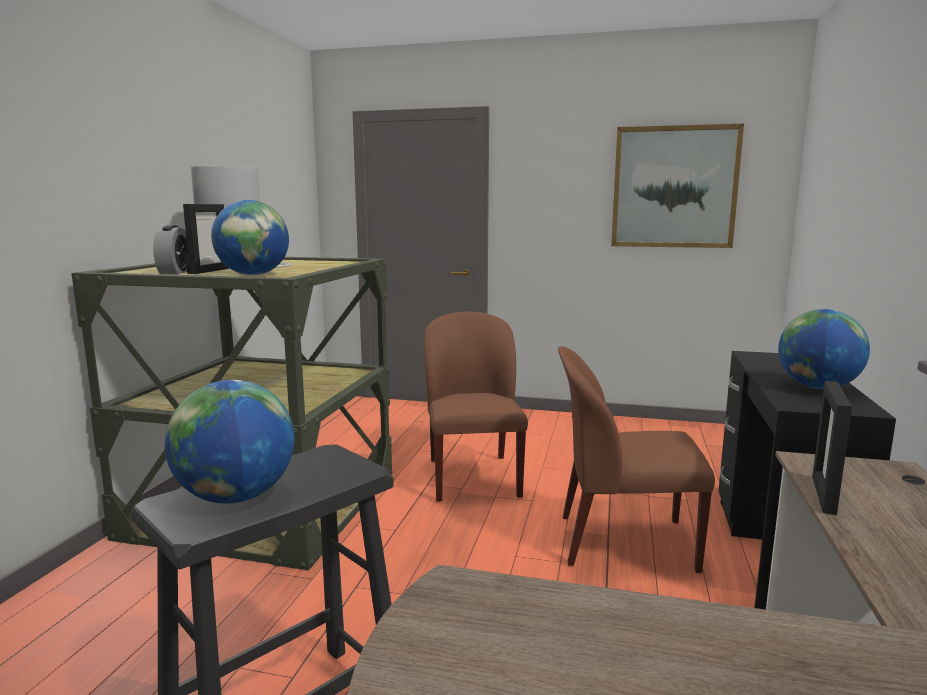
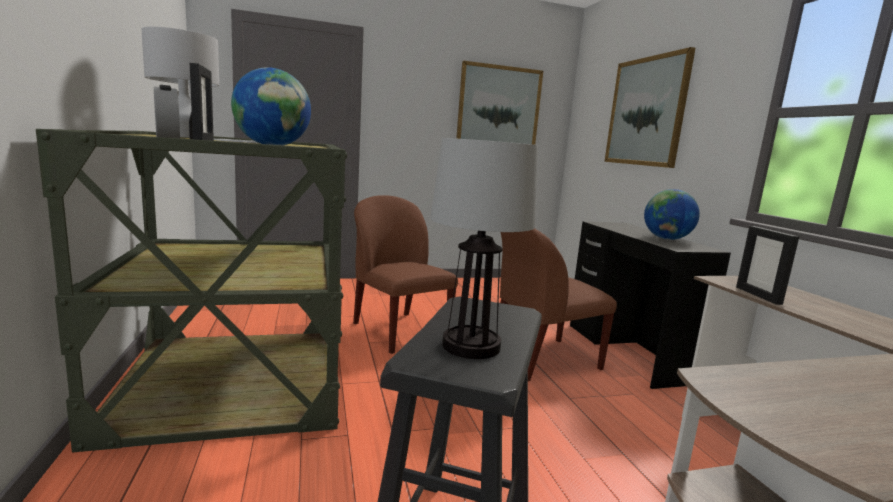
camera: 30 degrees left, 0 degrees up
(236, 497) = (469, 346): globe -> table lamp
(861, 178) = (646, 112): none -> picture

